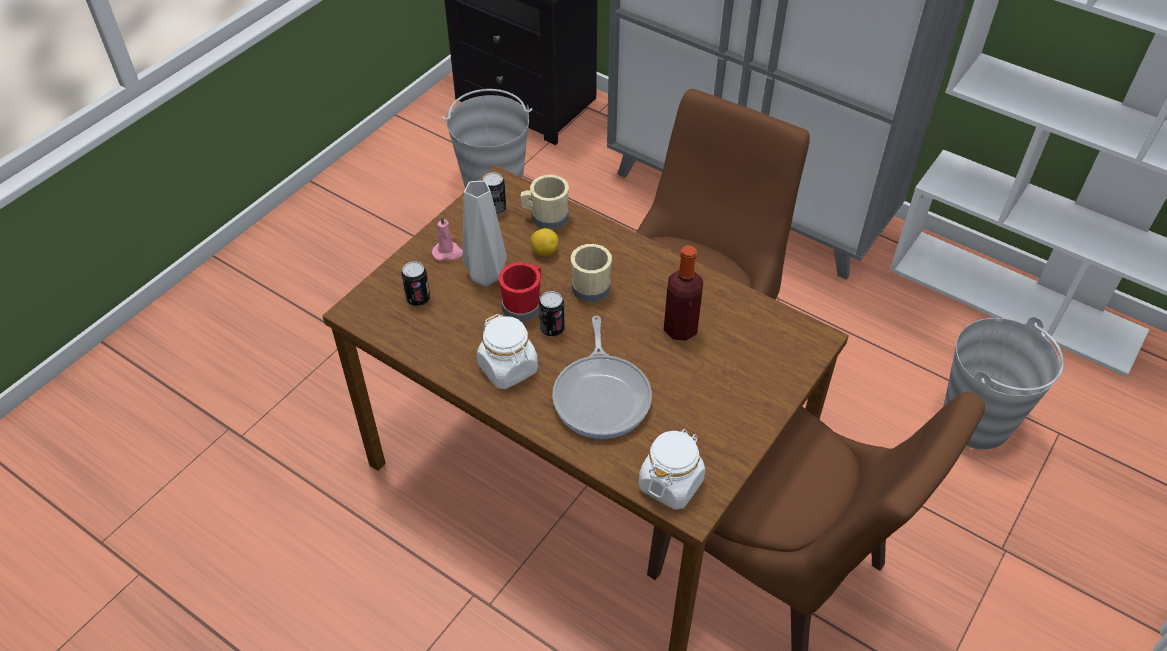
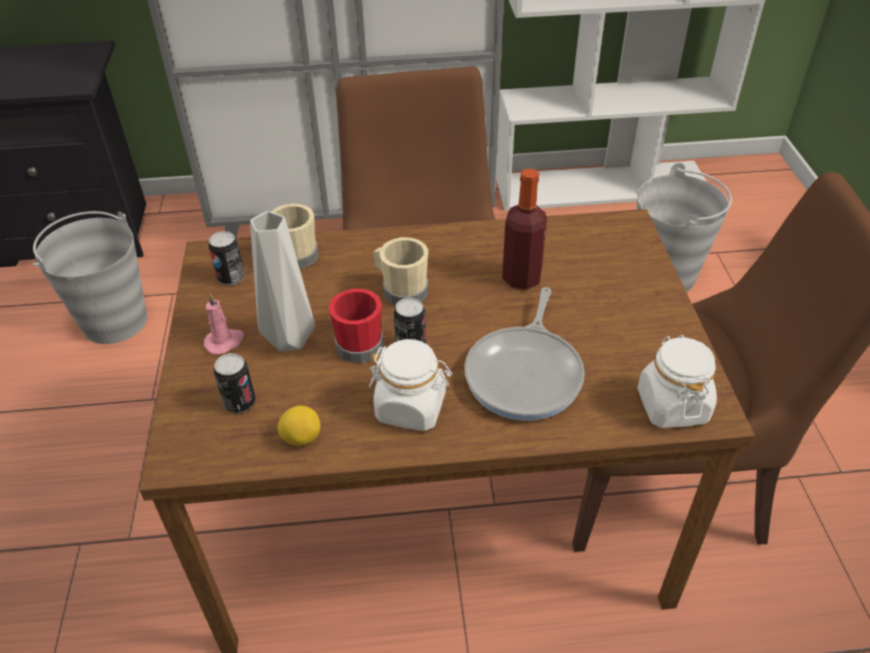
camera: 40 degrees left, 5 degrees down
(544, 251) = (324, 286): lemon -> lemon (301, 438)
(602, 396) = (526, 373): frying pan -> frying pan turned 60 degrees clockwise

